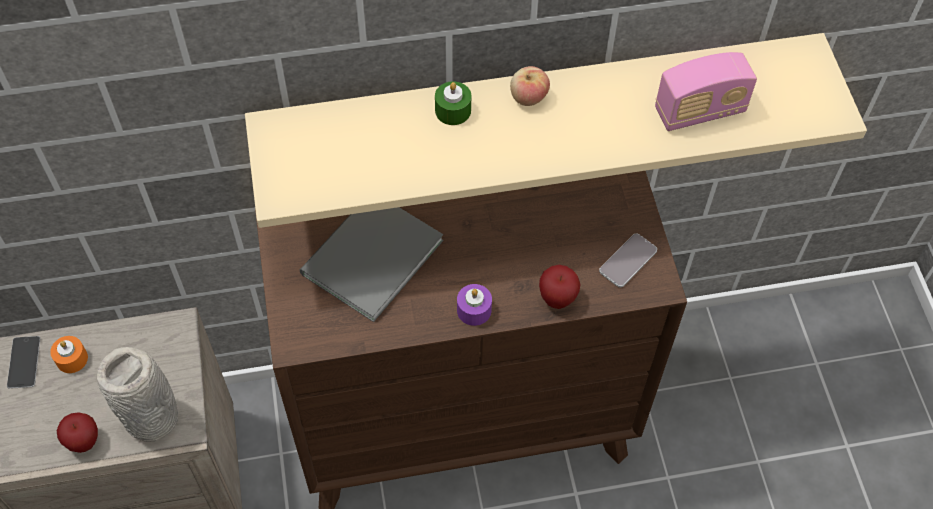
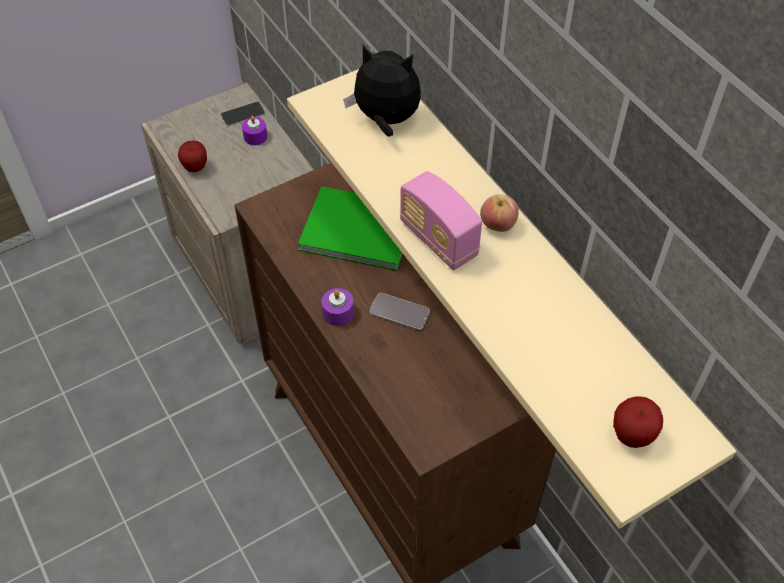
camera: 70 degrees right, 5 degrees down
(72, 359) = (255, 136): orange candle -> purple candle
(154, 417) = (227, 197): grey vase -> none
(342, 140) = (385, 120): none -> plush toy
(367, 258) = (356, 227): grey book -> green book
(453, 110) = (454, 178): green candle -> none
(557, 299) = (375, 369): apple -> apple (631, 436)
(628, 261) = (441, 414): phone -> phone (399, 312)
(699, 111) = (557, 360): radio -> radio (438, 239)

